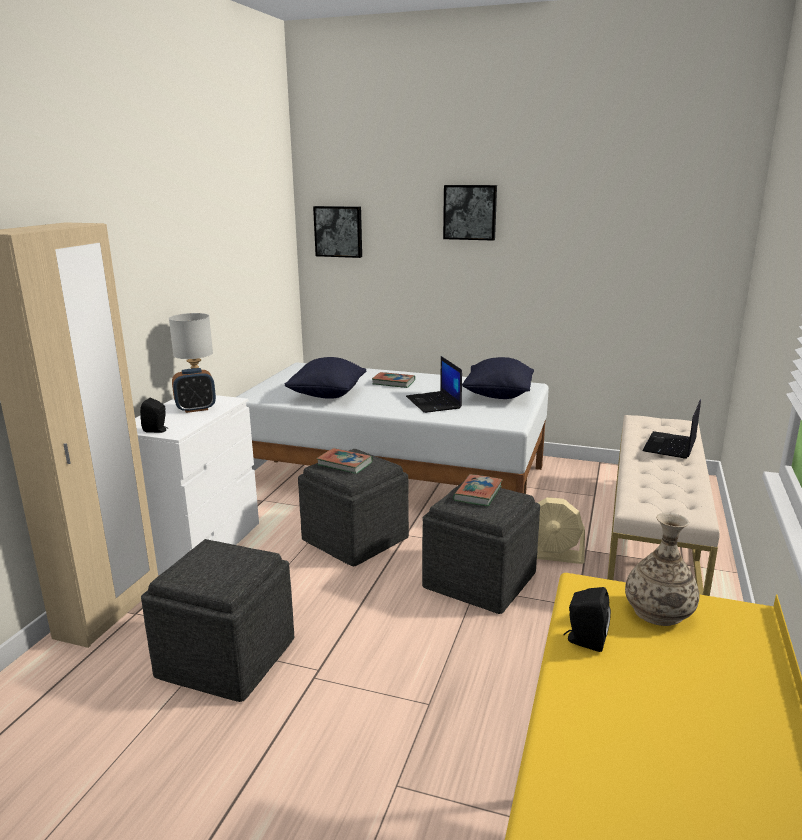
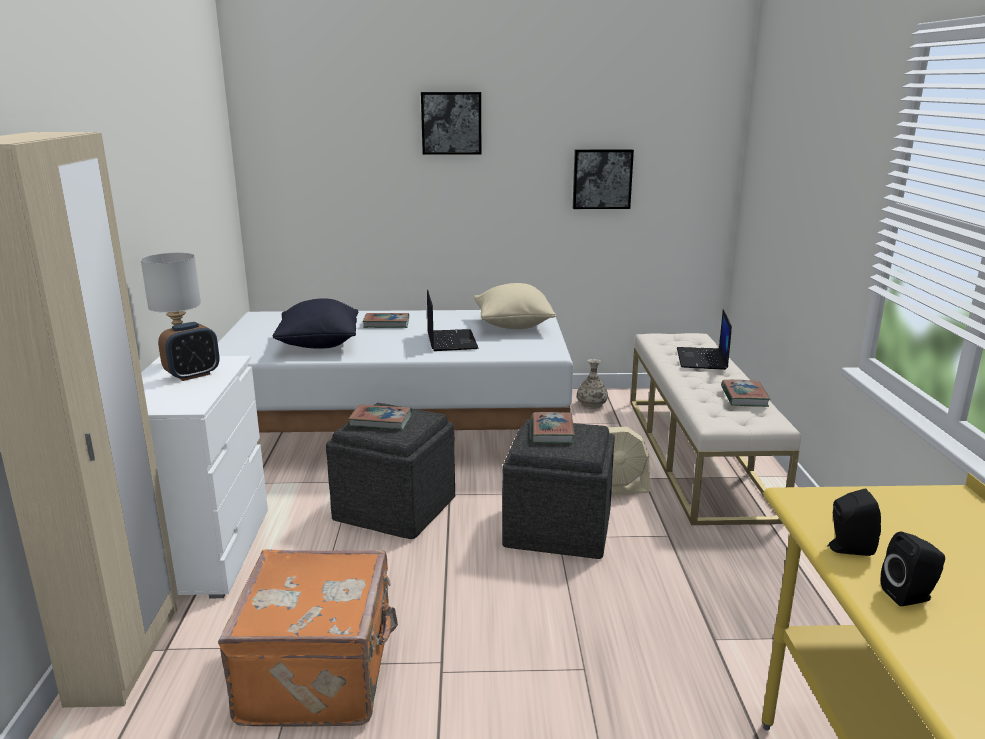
camera: 20 degrees left, 0 degrees up
(157, 430) = (163, 406): black speaker -> black speaker (910, 596)
(226, 657) = (321, 674): grey ottoman -> orange suitcase
(339, 231) = (290, 149): picture -> picture (602, 179)
(434, 403) = (450, 340): laptop -> laptop turned 150 degrees counterclockwise
(498, 396) = (513, 326): black pillow -> beige pillow
(658, 612) = (883, 508): vase -> vase (591, 405)
(684, 487) = (744, 397): none -> book

